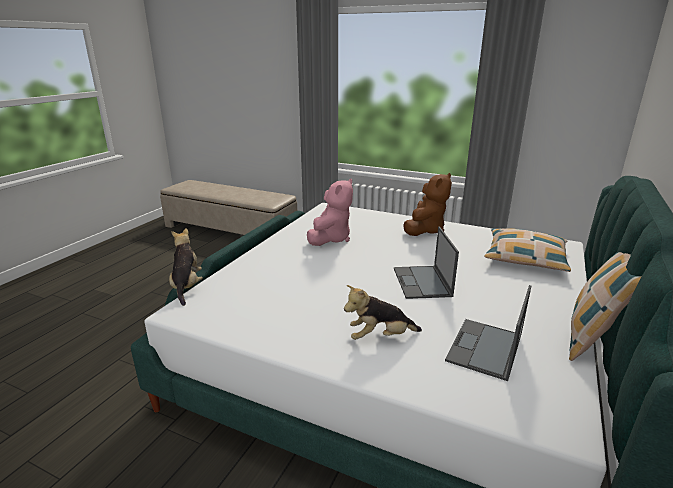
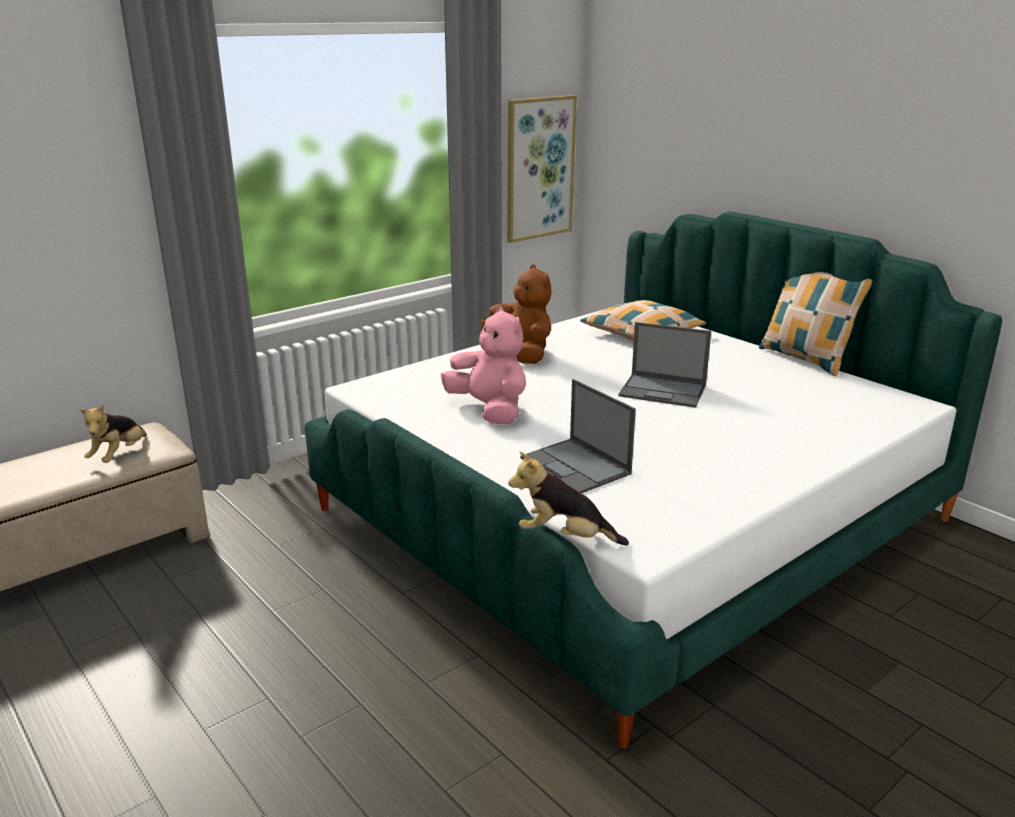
camera: 65 degrees left, 0 degrees up
(380, 337) = (768, 437): plush toy -> plush toy (119, 455)
(484, 349) = (807, 400): laptop -> laptop (576, 466)
(578, 120) = (539, 168): none -> picture

